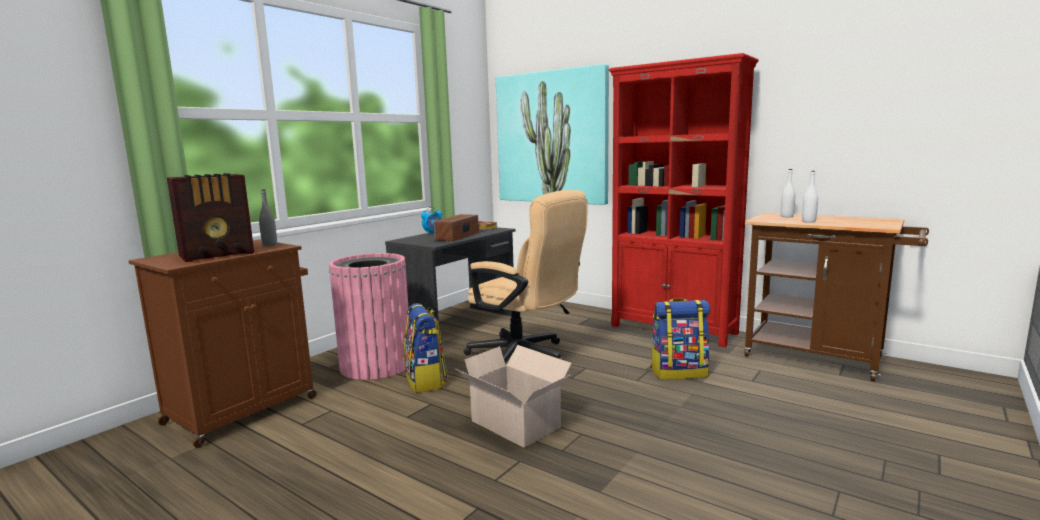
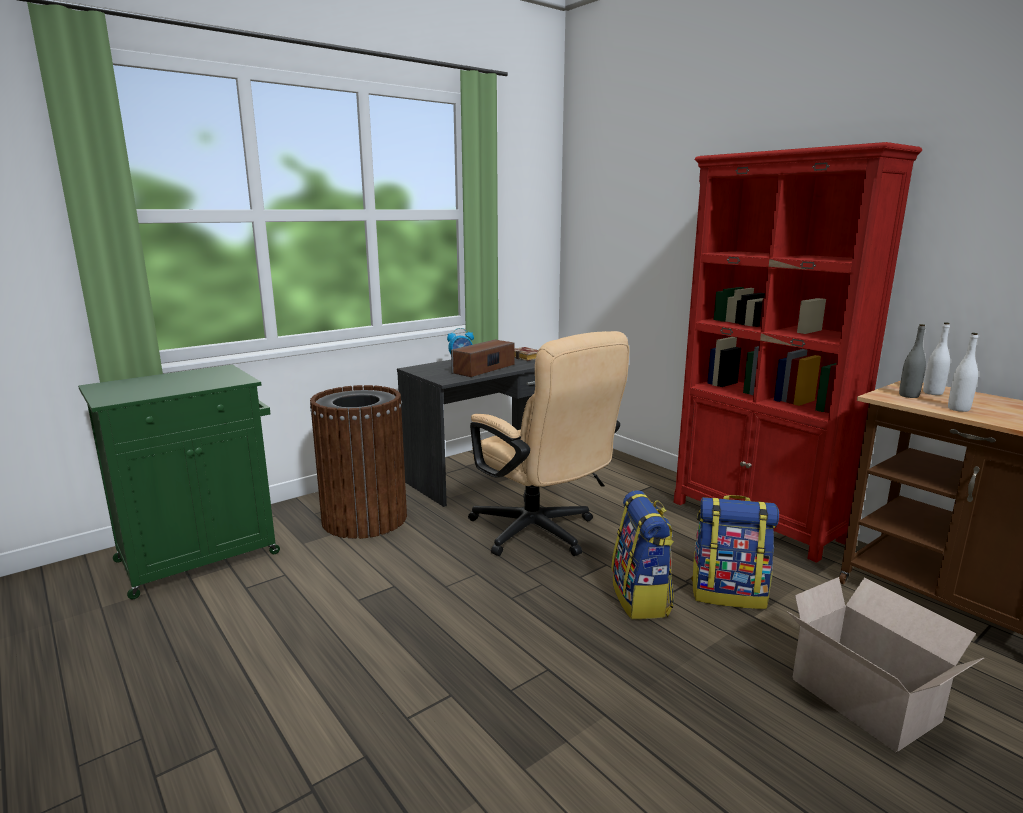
camera: 15 degrees right, 5 degrees up
(218, 254) = (165, 387): radio -> none
(244, 409) = (202, 556): brown cabinet -> green cabinet
(269, 245) = (232, 376): grey bottle -> grey bottle (909, 396)
(376, 365) = (365, 518): pink trash can -> brown trash can
(426, 381) = (406, 551): backpack -> backpack (641, 598)
(516, 425) = (475, 638): cardboard box -> cardboard box (867, 702)
(552, 138) = (631, 243): picture -> none

